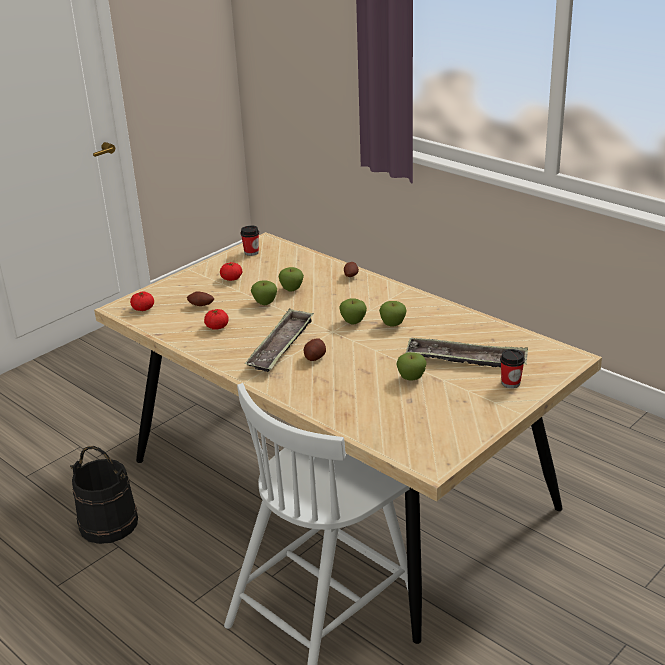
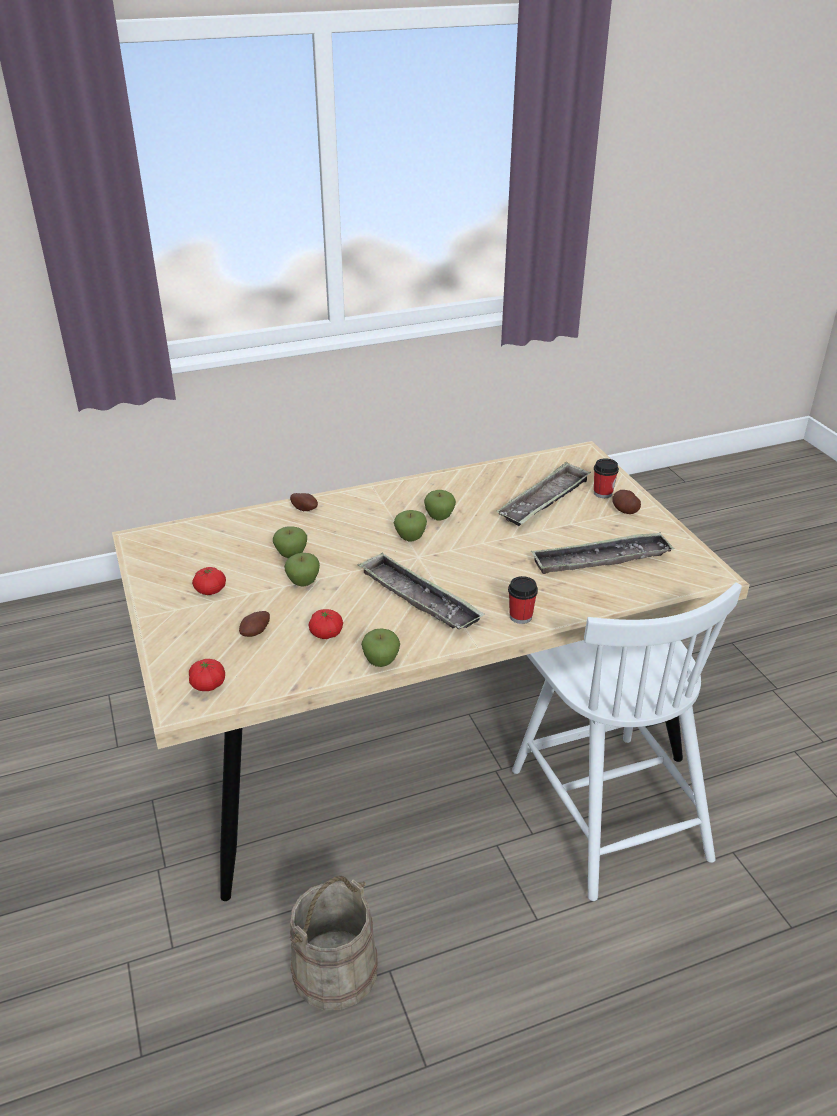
camera: 65 degrees left, 5 degrees up
(109, 523) = (334, 969): black bucket -> beige bucket
(251, 252) = (156, 557): cup -> cup (520, 616)
(314, 357) = (464, 583): potato -> potato (624, 510)
(402, 405) = (600, 560): none -> tray
(411, 378) = (554, 539): apple -> apple (381, 661)

